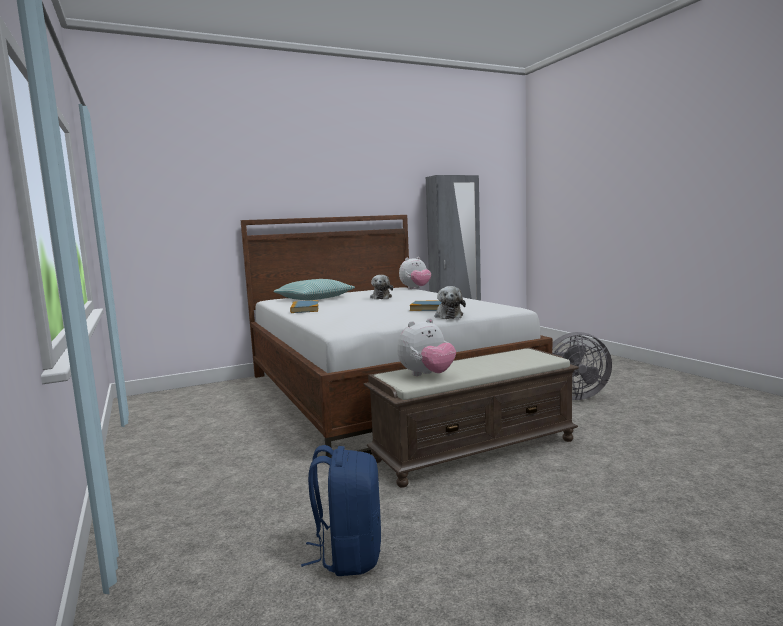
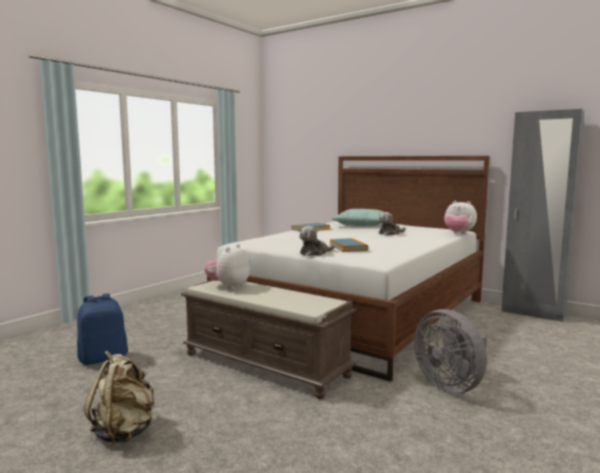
camera: 60 degrees right, 0 degrees up
(427, 375) = (228, 287): plush toy -> plush toy turned 90 degrees clockwise
(609, 549) = (125, 431): none -> beige backpack

